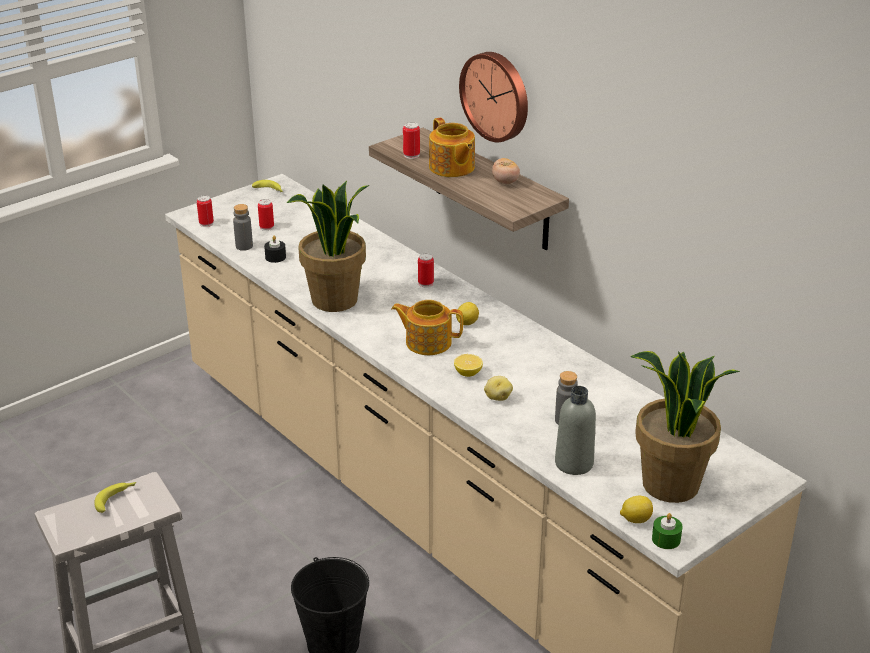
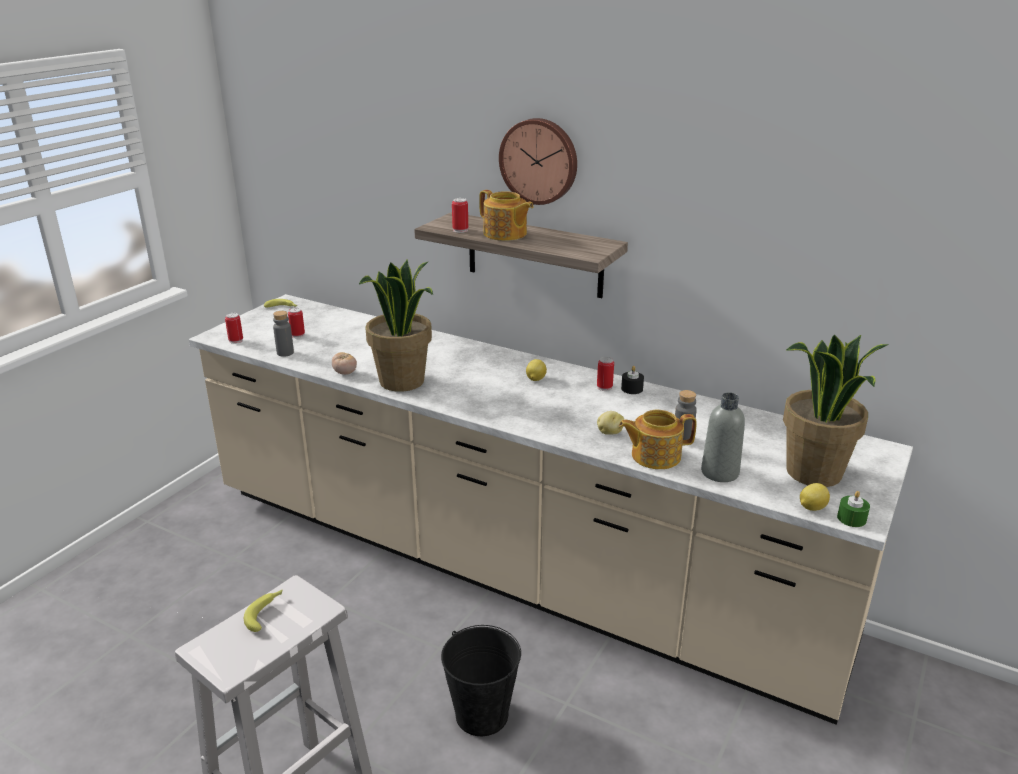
camera: 20 degrees left, 5 degrees down
(275, 257) = (321, 357): black candle -> black candle (632, 389)
(425, 283) = (476, 355): can -> can (604, 387)
(427, 342) = (512, 400): teapot -> teapot (654, 456)
(468, 373) = (567, 418): lemon -> none
(505, 182) = (562, 238): tomato -> tomato (345, 373)

